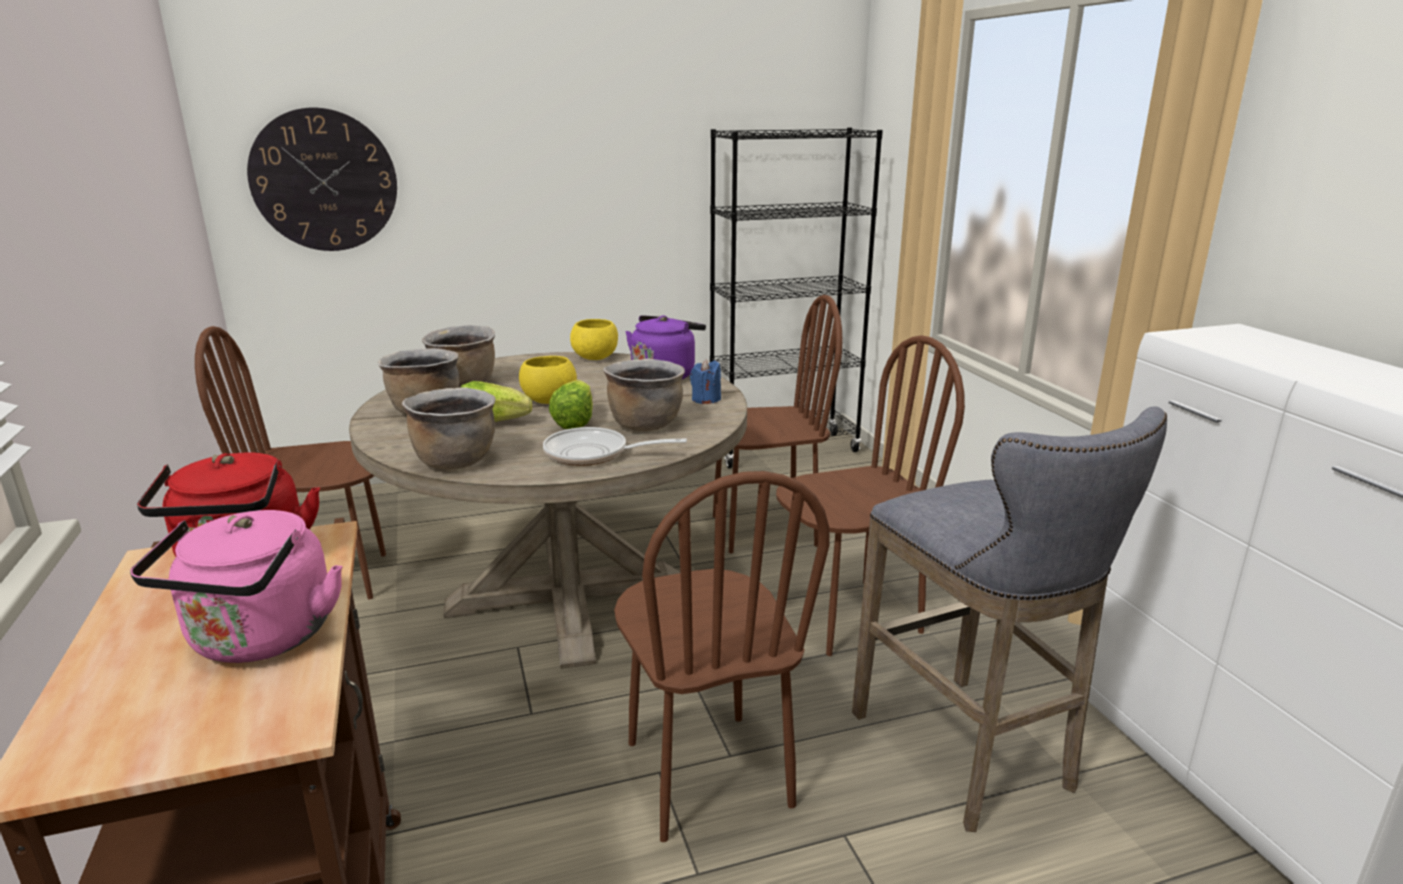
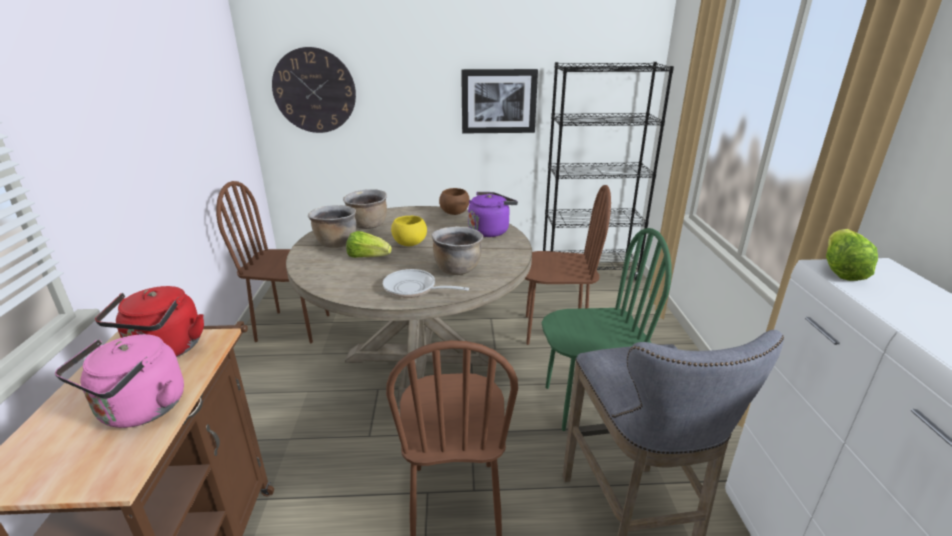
camera: 15 degrees right, 5 degrees up
(455, 461) = (332, 283): brown cooking pot -> none
(575, 421) = (416, 261): lettuce -> lettuce (840, 270)
(596, 358) = (455, 213): yellow bowl -> brown bowl
(629, 191) = (498, 101): none -> picture
(706, 399) = (505, 253): blue candle -> none
(849, 617) = (587, 404): brown chair -> green chair

